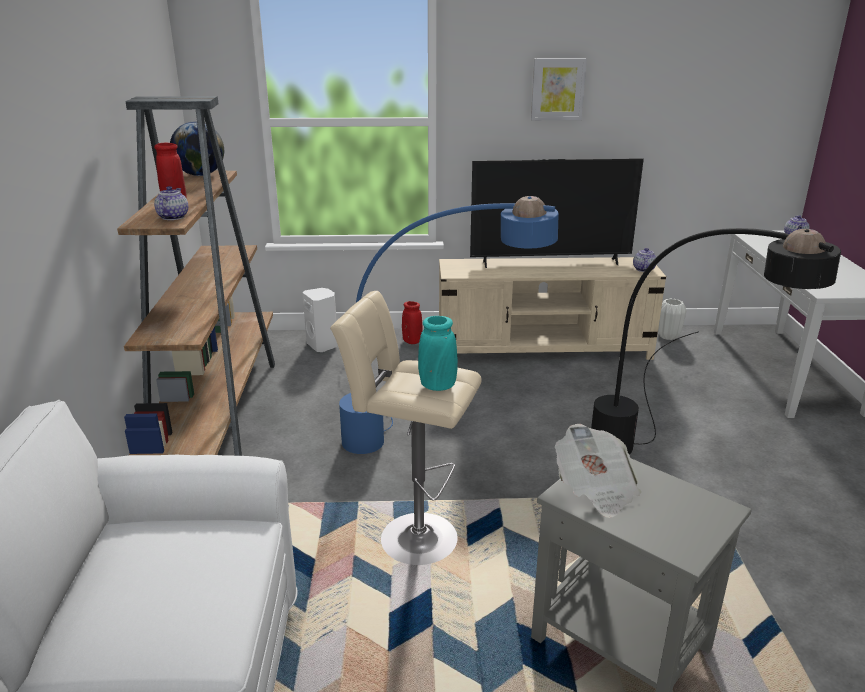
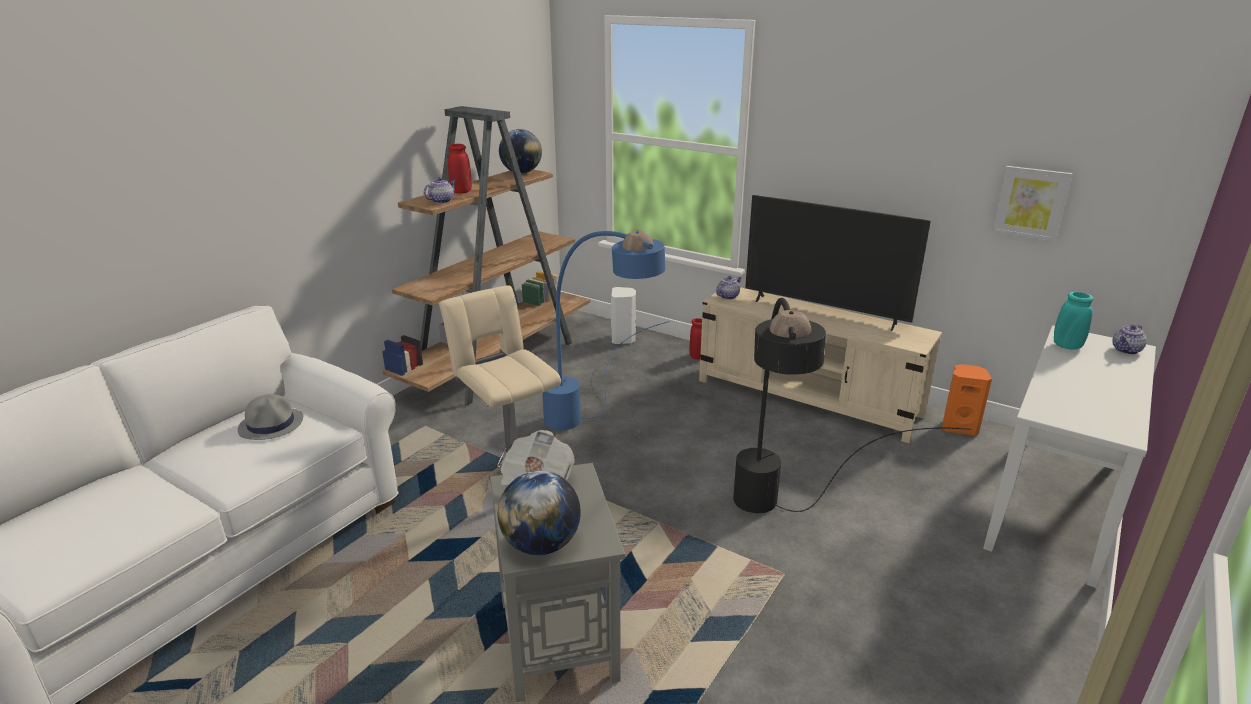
camera: 35 degrees right, 0 degrees up
(161, 558) = (272, 424): none -> grey hat
(437, 386) = (513, 373): turquoise vase -> turquoise vase (1066, 346)
(557, 89) = (864, 134): picture -> picture (1031, 203)
(643, 269) = (912, 341): teapot -> teapot (728, 296)
(668, 336) = (959, 427): white vase -> orange speaker
(683, 535) = (541, 545): none -> globe

